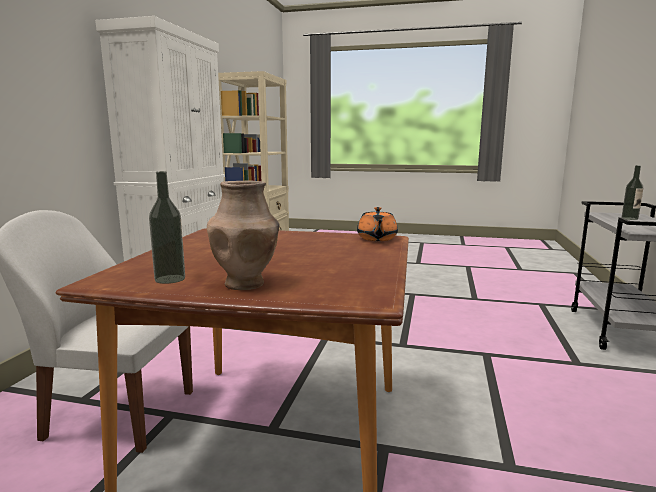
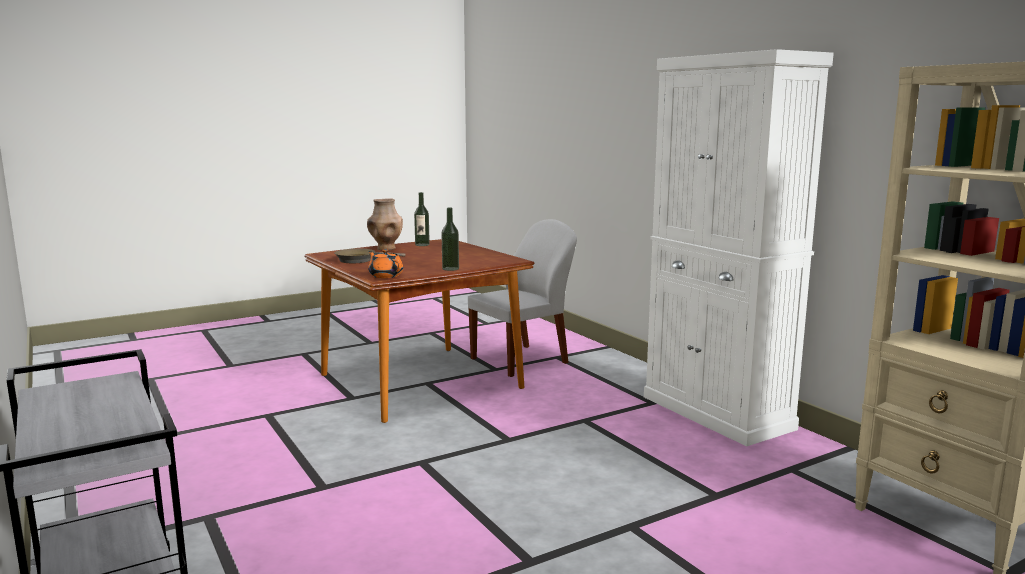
camera: 135 degrees right, 0 degrees up
(349, 267) = (359, 260): none -> brown frying pan
(629, 218) = (85, 433): bottle -> bottle (450, 269)

